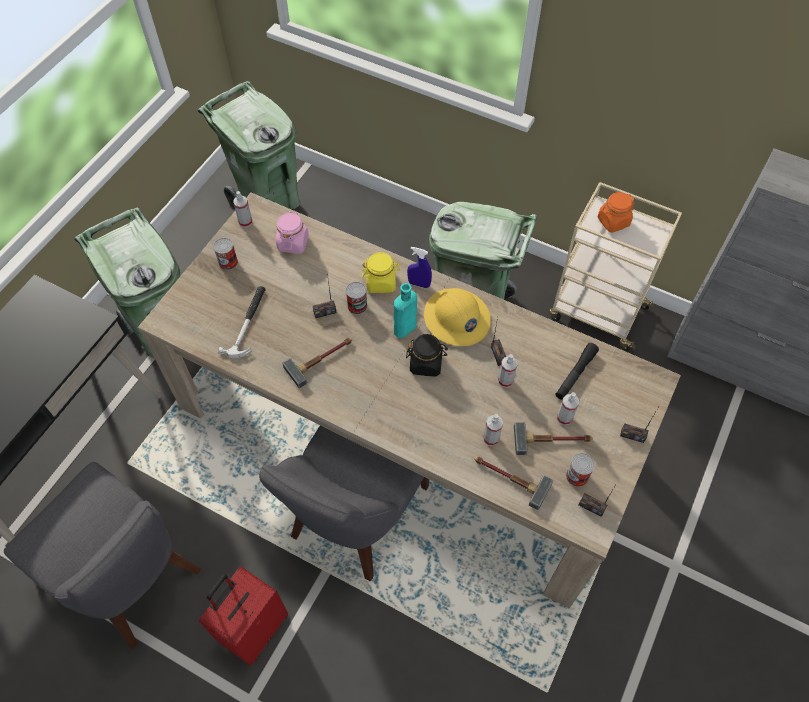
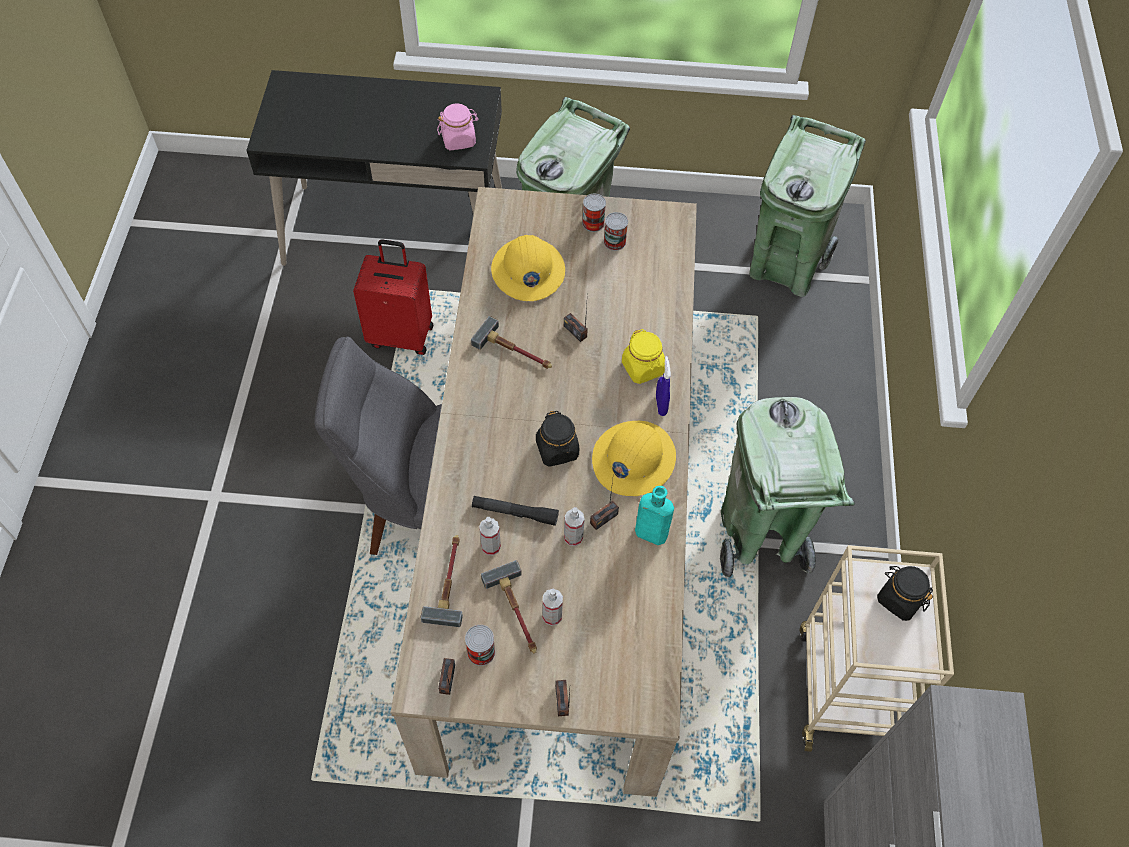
camera: 65 degrees right, 0 degrees up
(130, 578) = (296, 346): grey chair -> none
(245, 222) = (653, 215): spray bottle -> none
(248, 323) = (527, 271): hammer -> yellow hard hat
(254, 628) = (284, 468): red suitcase -> red suitcase (401, 335)
(293, 243) = (650, 267): pink jar -> pink jar (459, 139)
(357, 306) = (599, 357): can -> can (614, 242)
(403, 330) = (590, 412): turquoise bottle -> turquoise bottle (648, 533)
(575, 374) = (618, 611): black flashlight -> black flashlight (515, 513)
(613, 222) = (899, 599): orange jar -> black jar

